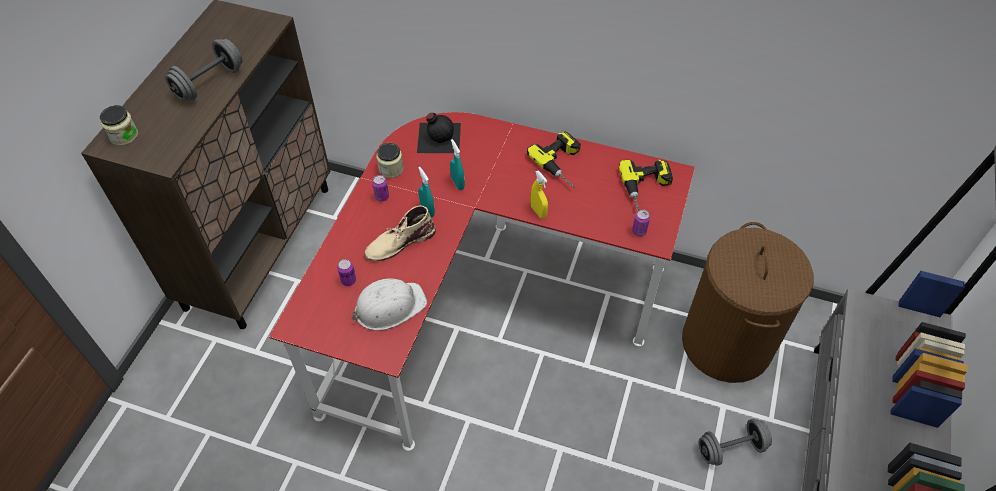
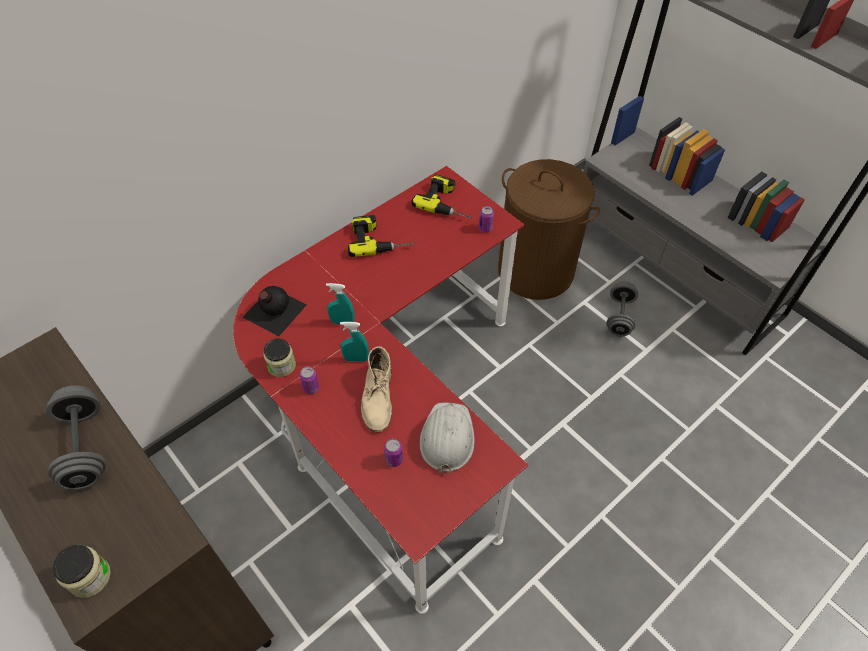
camera: 60 degrees left, 0 degrees up
(538, 212) = (419, 280): yellow spray bottle -> none

